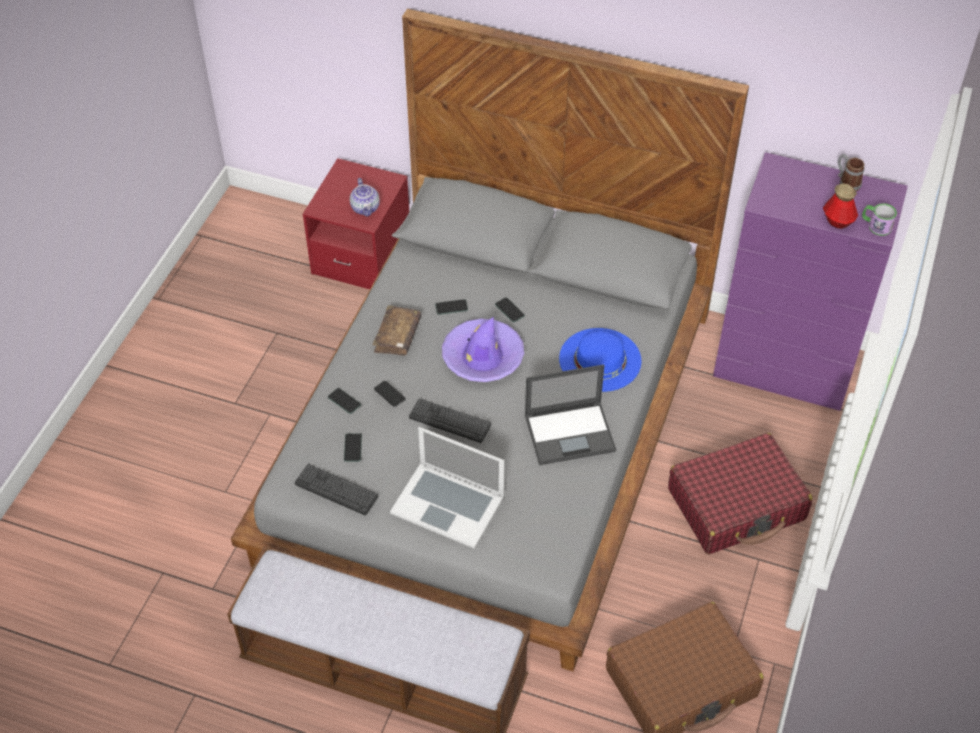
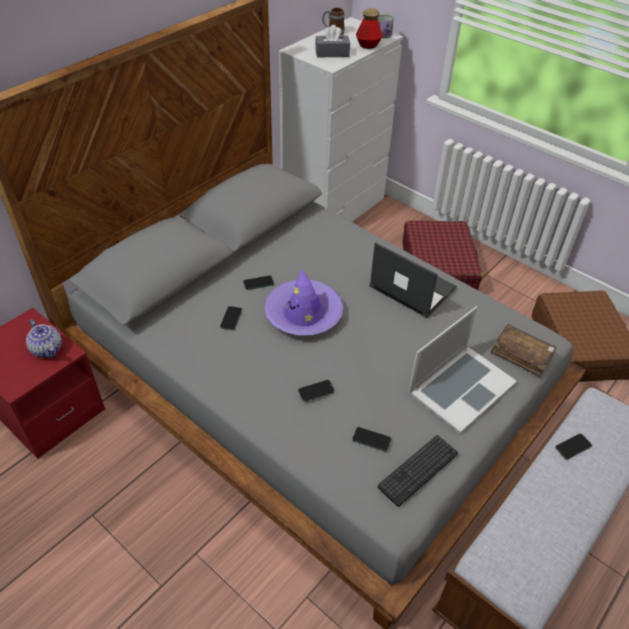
camera: 70 degrees left, 5 degrees down
(344, 401) = (304, 431): phone -> phone (573, 446)
(366, 208) = (48, 349): teapot -> teapot turned 45 degrees clockwise
(397, 336) = (244, 365): brown book -> brown book (521, 354)
(450, 421) = (368, 356): keyboard -> none
(571, 433) = (411, 287): laptop -> laptop turned 60 degrees counterclockwise
(600, 359) = (343, 248): blue hat -> none
(784, 367) = (334, 209): purple dresser -> white dresser
(791, 196) = (332, 53): none -> grey tissue box

